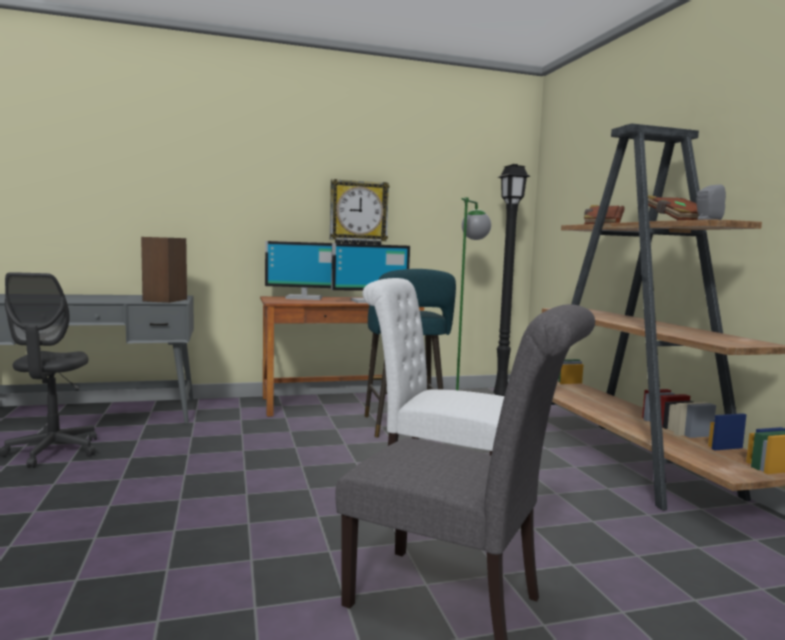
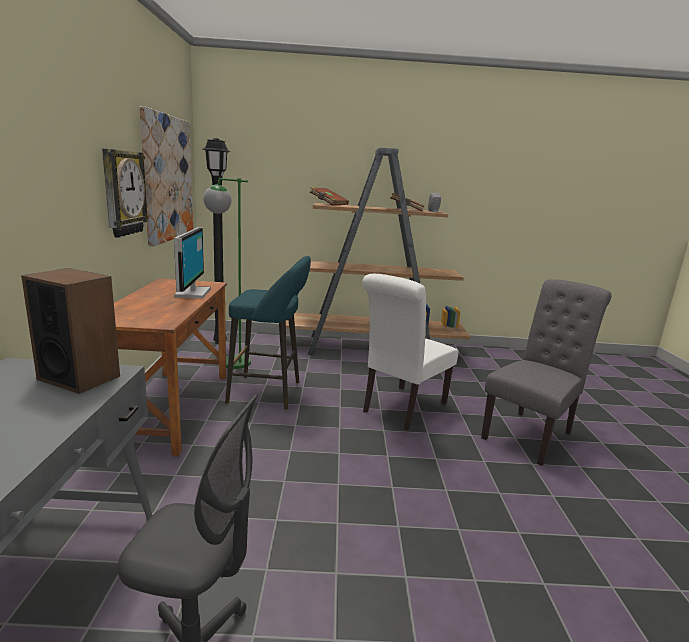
camera: 75 degrees left, 10 degrees up
(304, 298) = (129, 309): monitor -> none
(453, 209) = (167, 178): none -> picture

